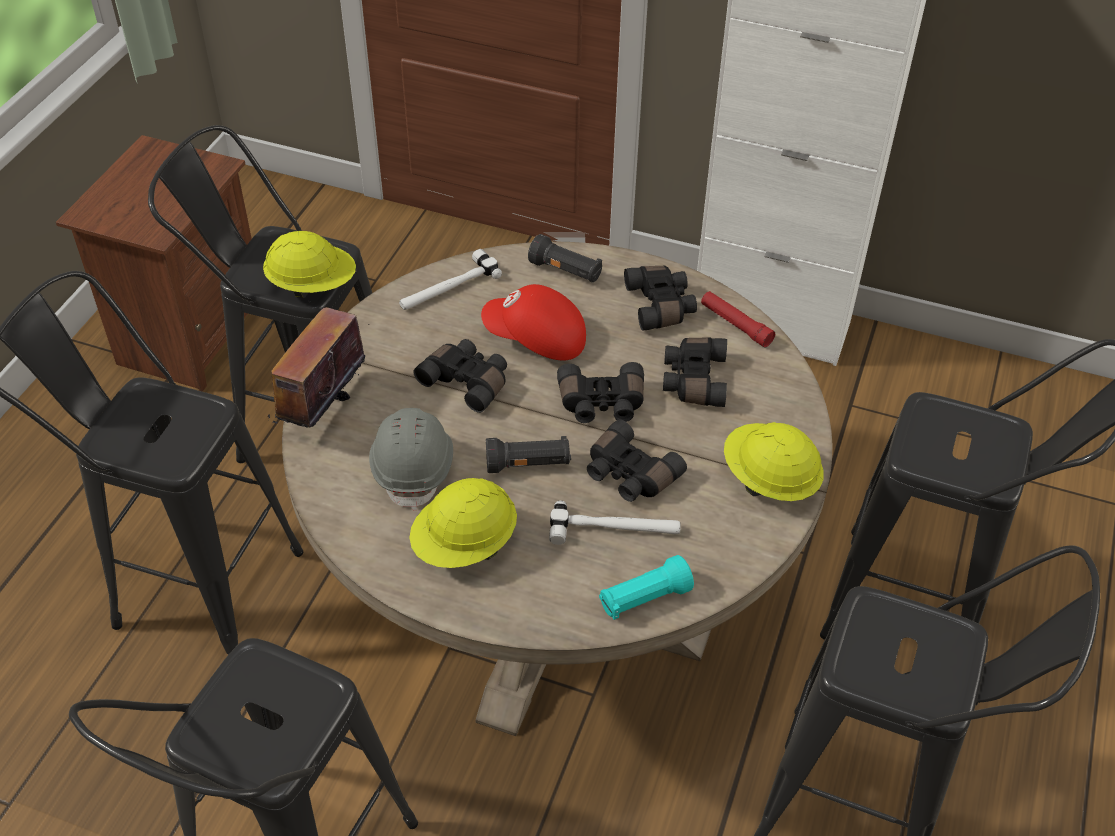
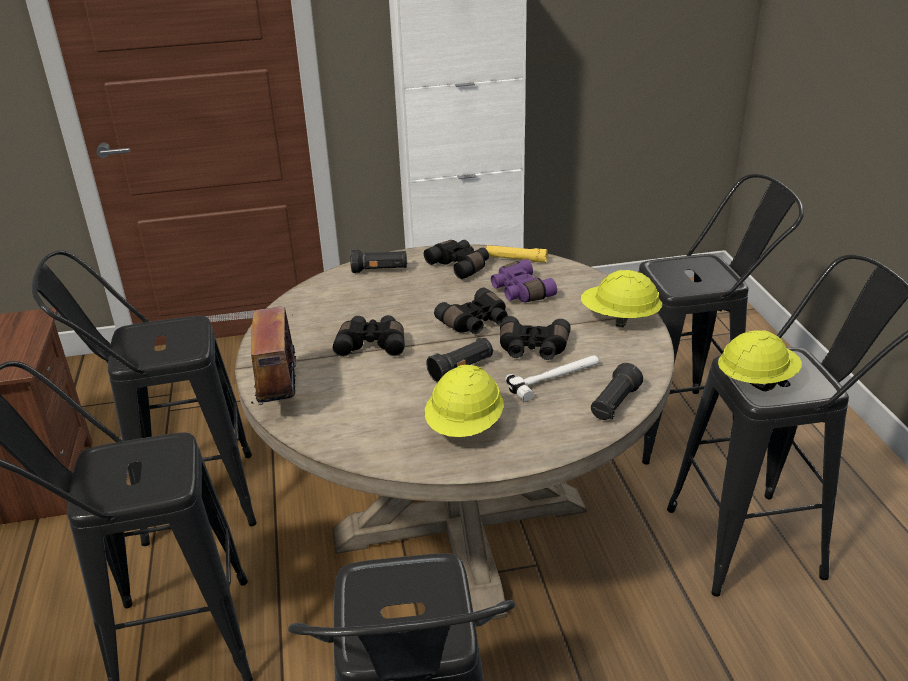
camera: 30 degrees left, 15 degrees down
(312, 285) = (189, 345): yellow hard hat -> yellow hard hat (755, 381)
(414, 467) = (382, 401): grey hard hat -> none
(448, 287) = (306, 303): hammer -> none
(536, 339) = (396, 308): red cap -> none
(644, 599) = (614, 404): turquoise flashlight -> black flashlight
(693, 380) = (520, 292): black binoculars -> purple binoculars
(735, 324) = (516, 259): red flashlight -> yellow flashlight

